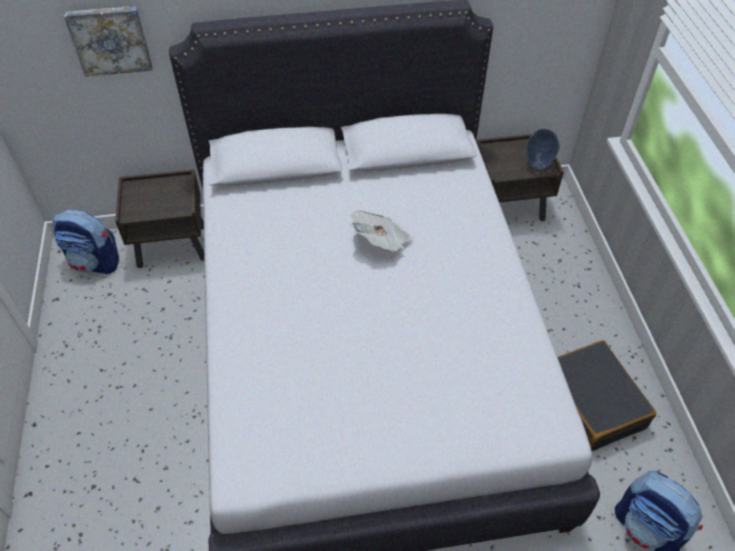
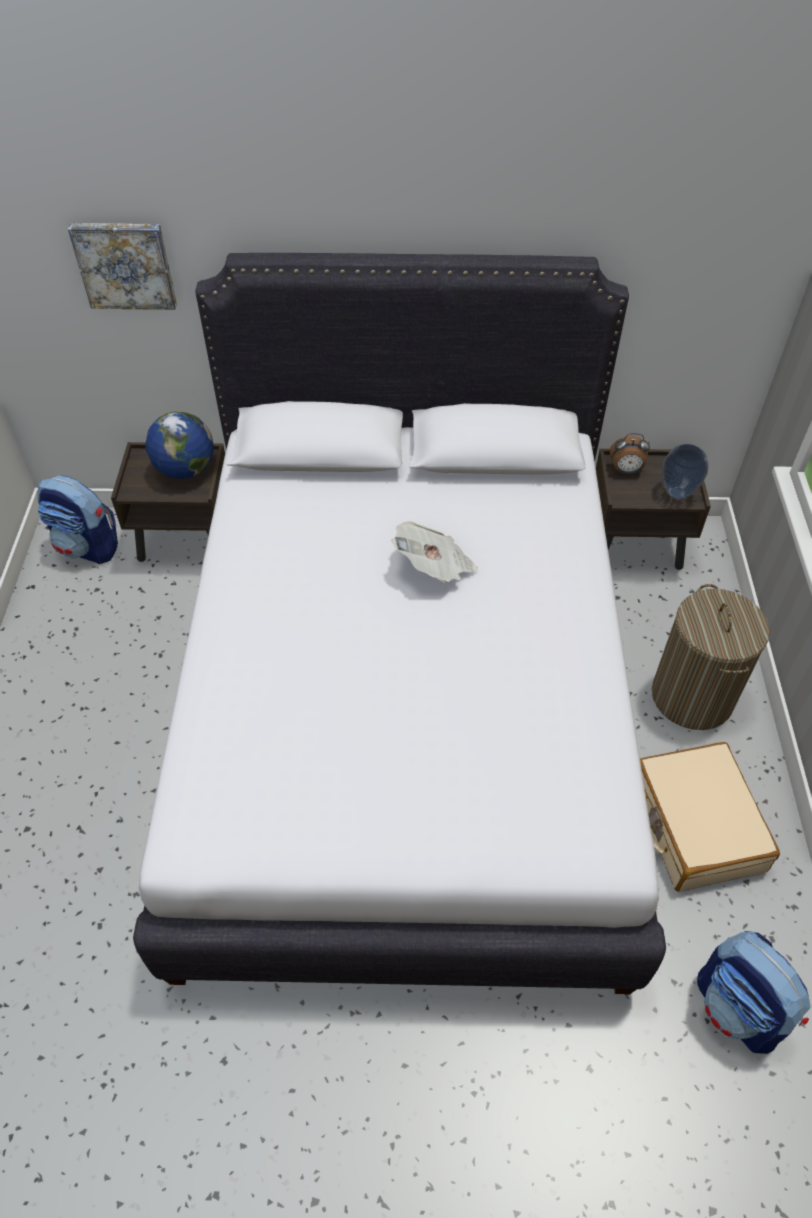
camera: 10 degrees right, 0 degrees up
(169, 193) = (185, 470): none -> globe
(498, 154) = (626, 471): none -> alarm clock
(570, 311) = (692, 696): none -> laundry basket
(591, 403) = (695, 825): black suitcase -> beige suitcase

